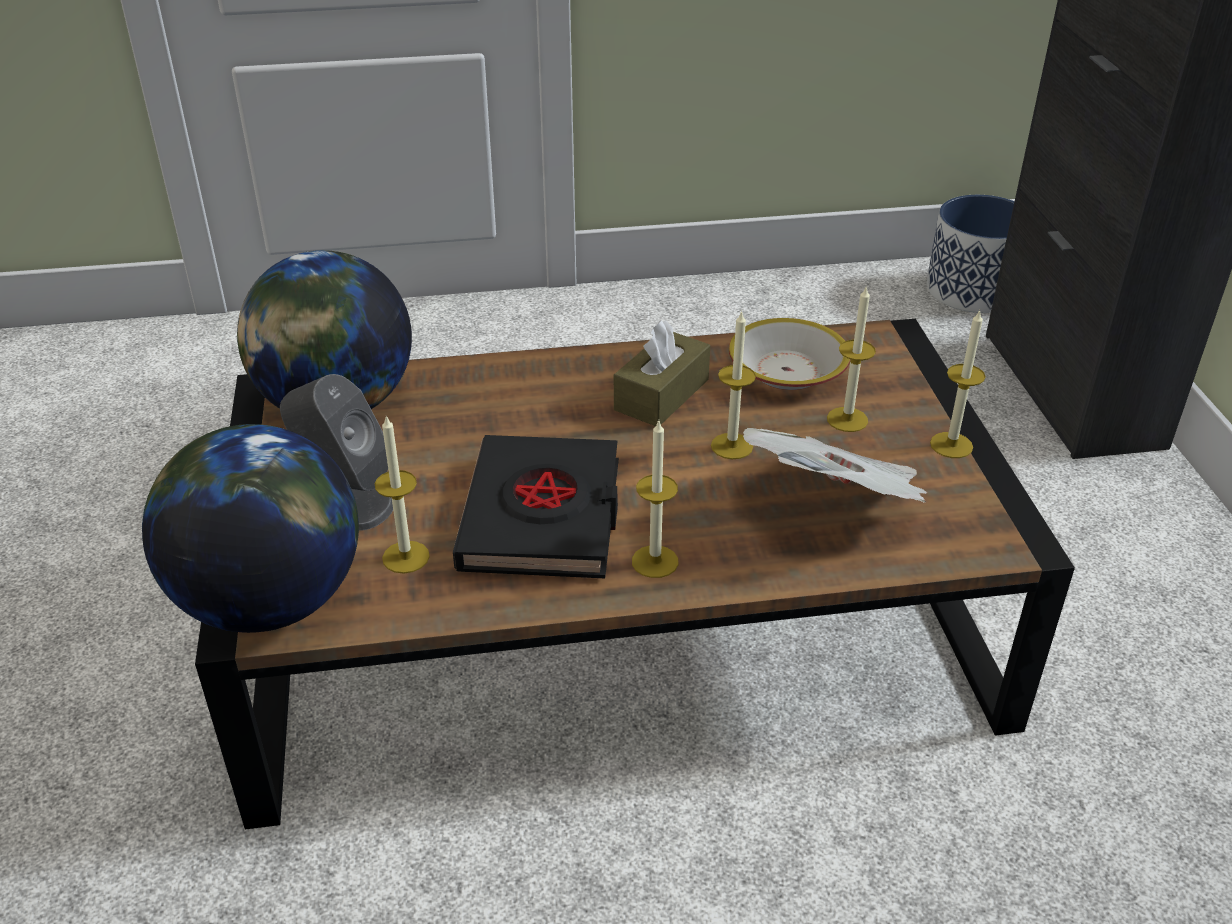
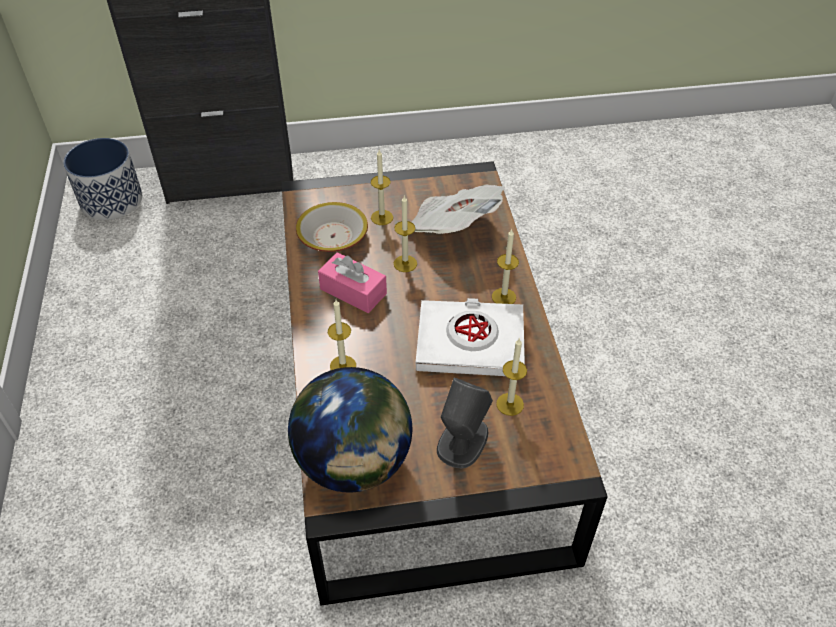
camera: 90 degrees left, 10 degrees up
(269, 600) = (554, 466): globe -> none
(543, 517) = (470, 343): black book -> white book
(661, 395) = (353, 291): brown tissue box -> pink tissue box
(951, 445) = (405, 184): candle -> candle (343, 366)

